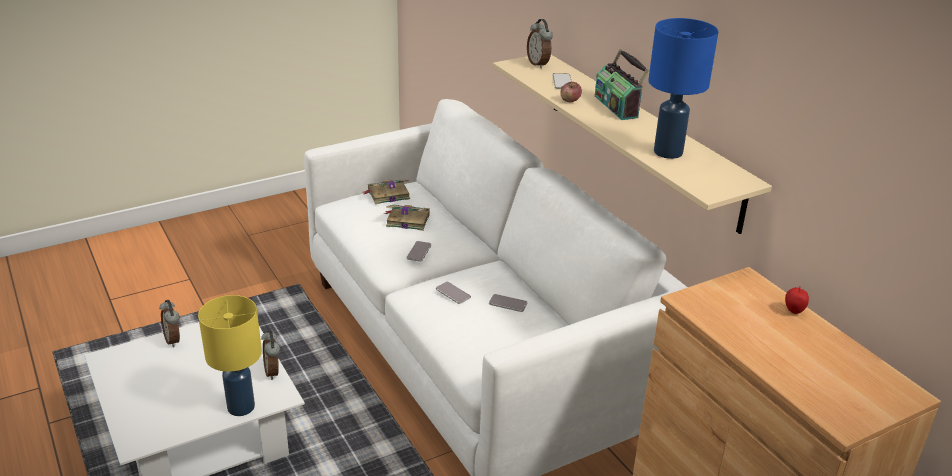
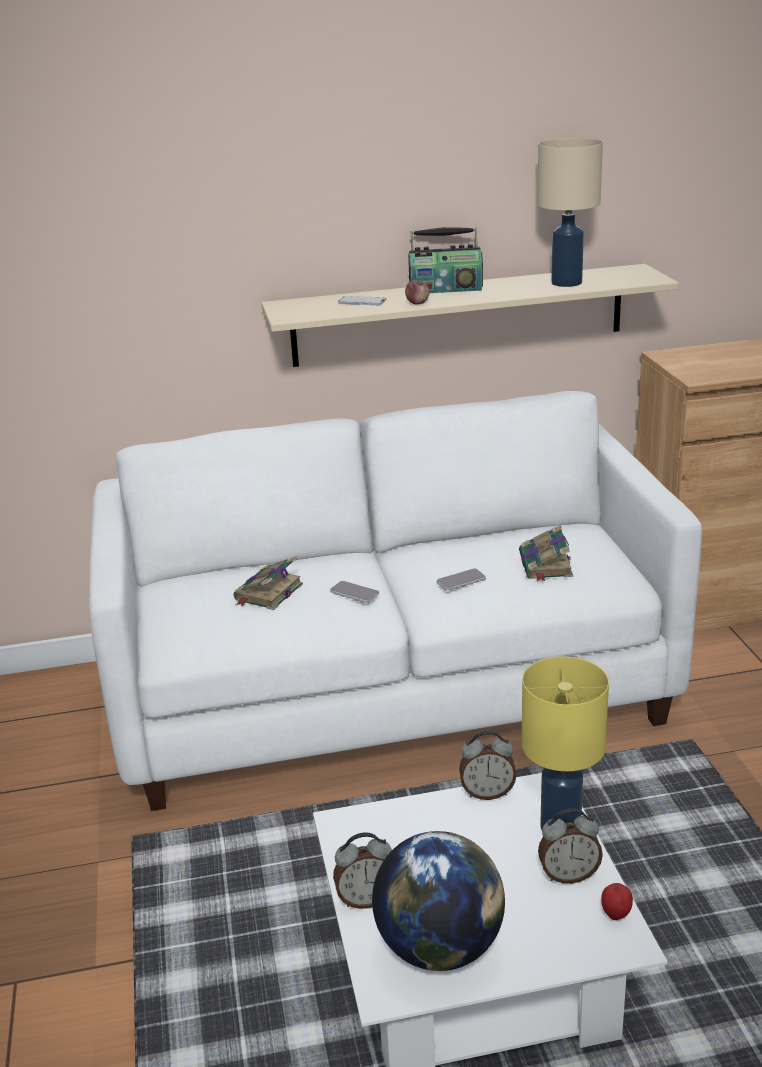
camera: 70 degrees left, 5 degrees down
(134, 372) = (440, 948): none -> globe
(387, 195) = (183, 602): book -> book (546, 566)
(508, 303) = (496, 550): phone -> none
(538, 64) = (298, 307): alarm clock -> alarm clock (568, 875)
(667, 152) = (566, 283): blue table lamp -> beige table lamp
(793, 311) = (718, 348): apple -> apple (615, 916)

